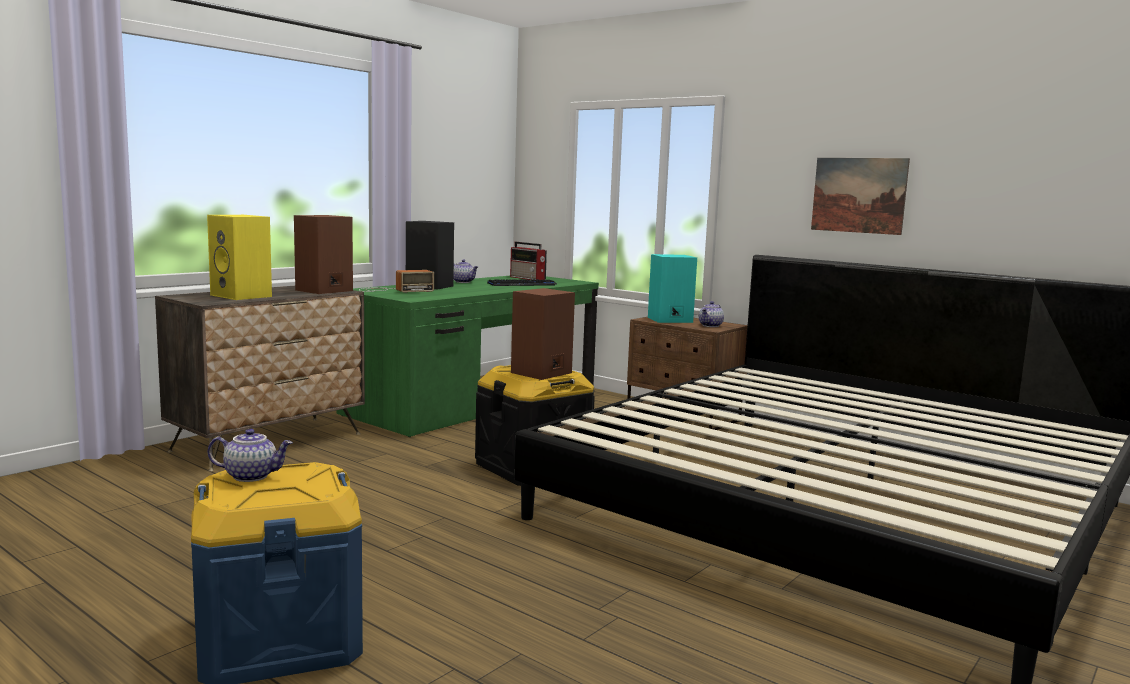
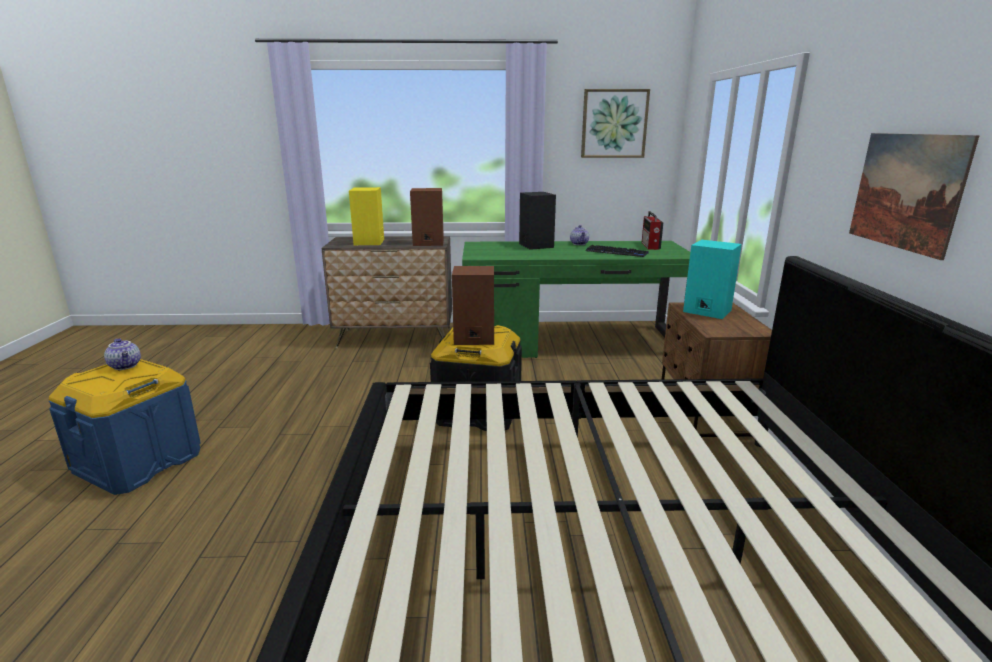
camera: 50 degrees right, 10 degrees up
(393, 290) = (496, 246): radio -> none
(463, 145) = (614, 124): none -> picture
(711, 326) = (727, 327): teapot -> none

